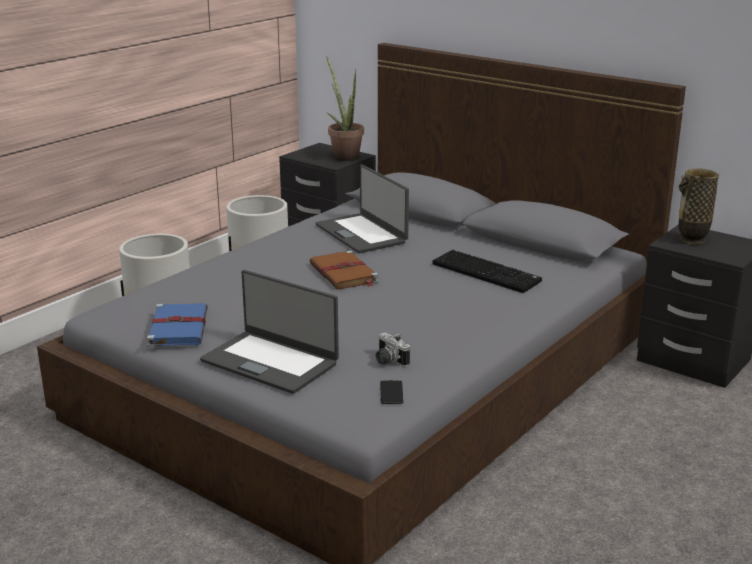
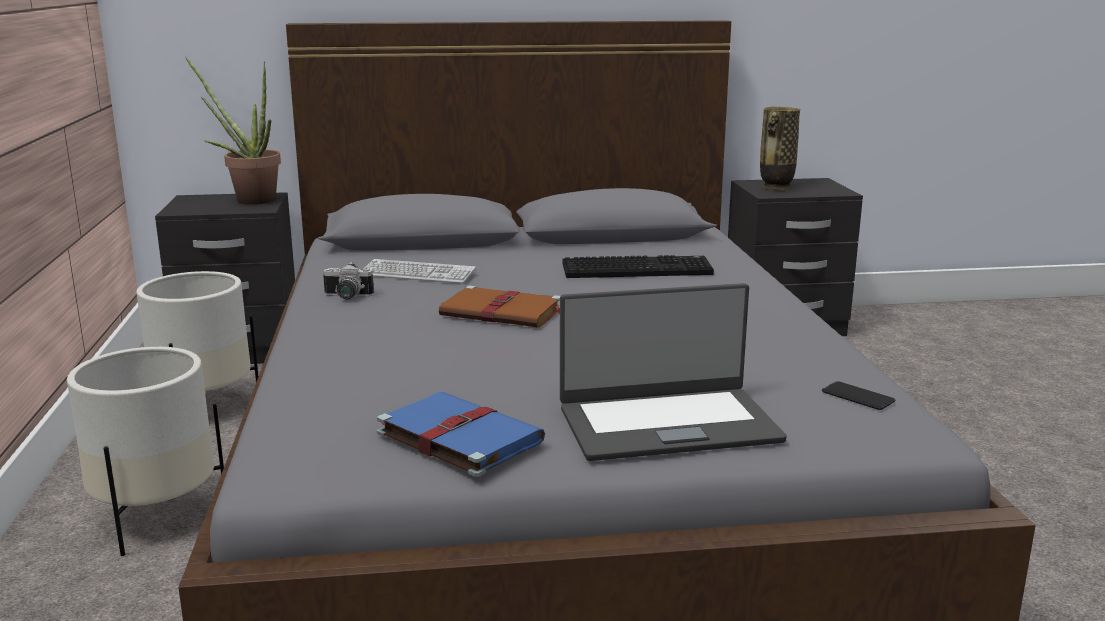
camera: 45 degrees left, 5 degrees down
(362, 233) = (417, 274): laptop -> keyboard
(388, 361) = (770, 371): camera -> camera (346, 297)

